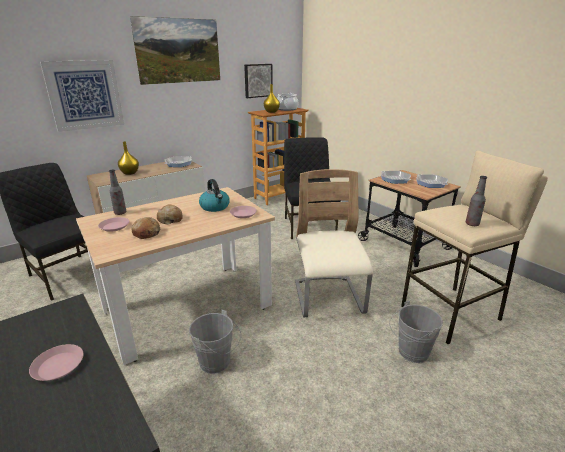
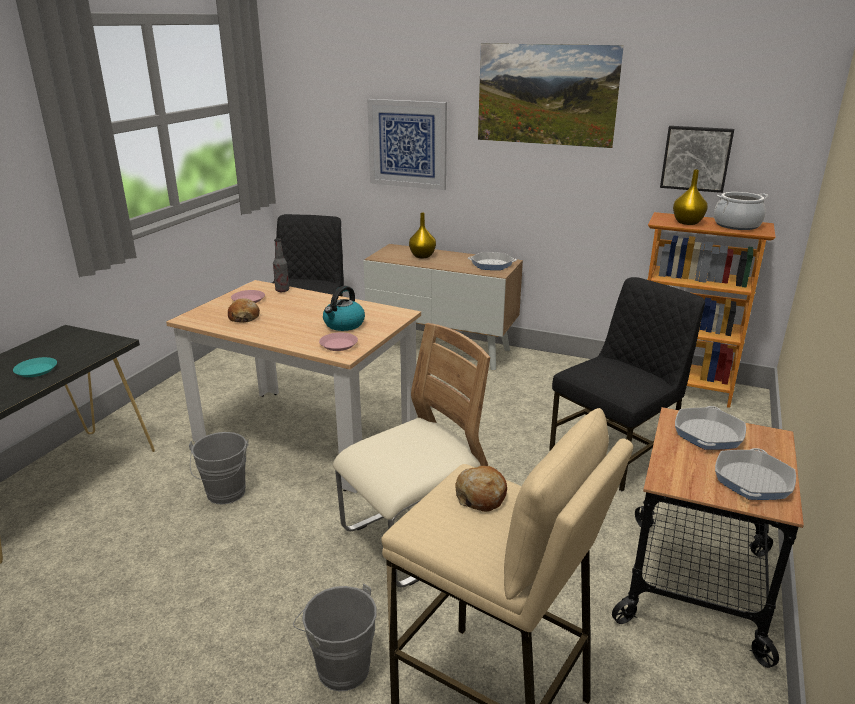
camera: 60 degrees right, 0 degrees up
(58, 366) = (36, 370): pink plate -> turquoise plate
(170, 219) = (287, 315): bread -> bread (481, 496)
(472, 224) = (445, 523): bottle -> none

